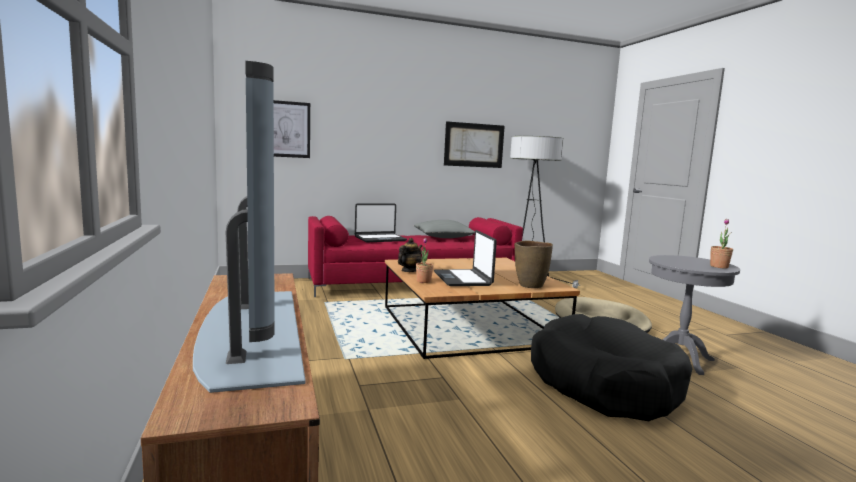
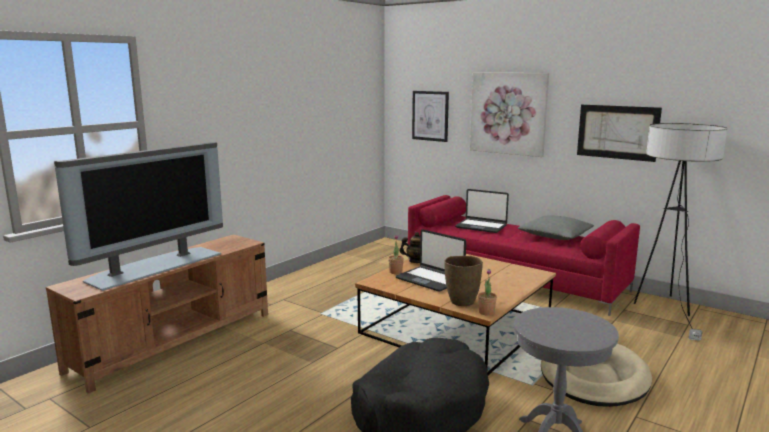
camera: 55 degrees right, 5 degrees up
(379, 128) = (508, 113): none -> picture
(463, 279) = (430, 279): laptop -> laptop turned 90 degrees counterclockwise
(719, 266) = (569, 339): potted plant -> potted plant (486, 312)

